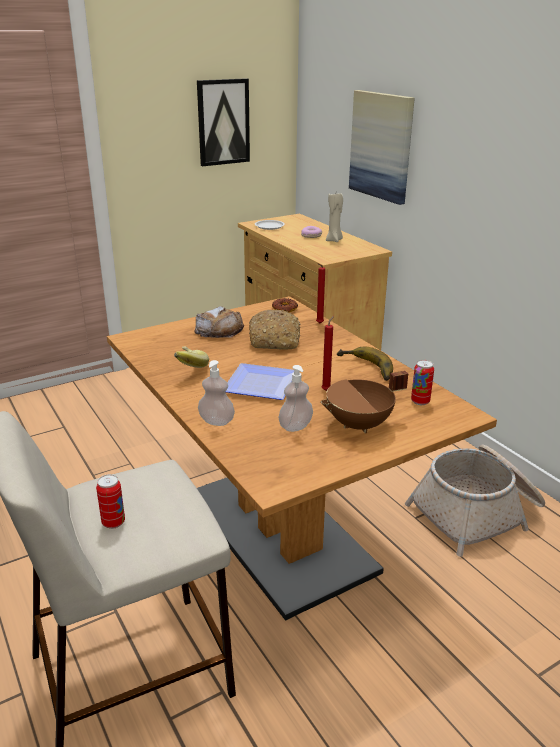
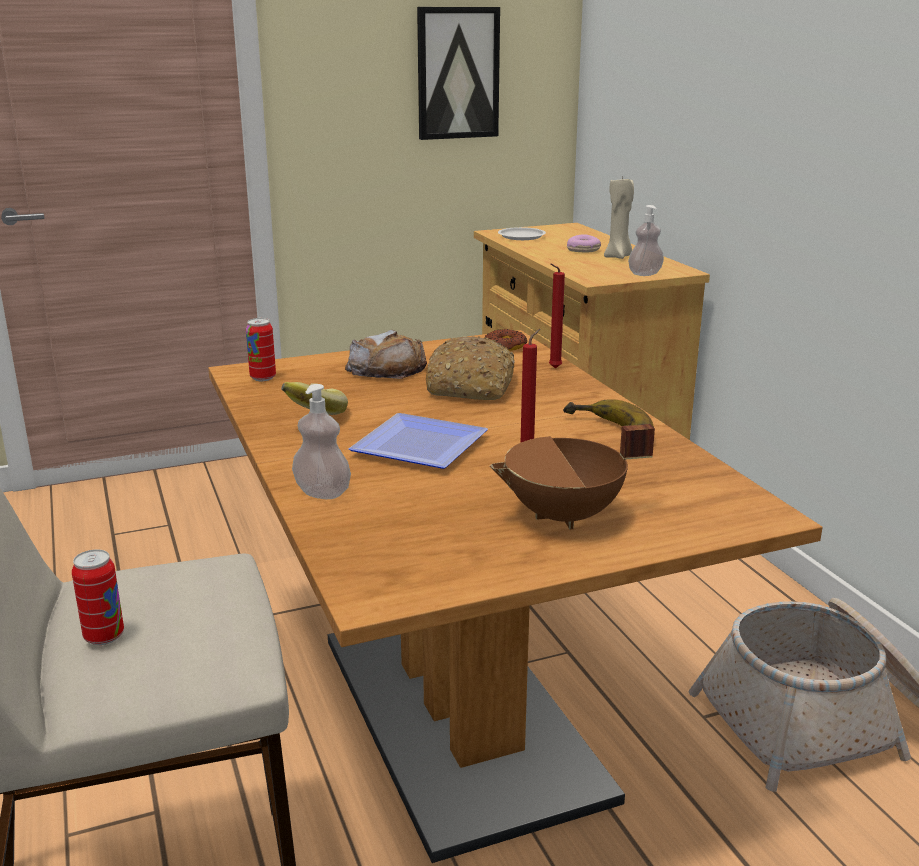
camera: 10 degrees right, 5 degrees down
(295, 426) = (452, 510): soap dispenser -> soap dispenser (645, 274)
(381, 146) = (698, 102): picture -> none
(420, 401) = (687, 489): can -> can (263, 378)

